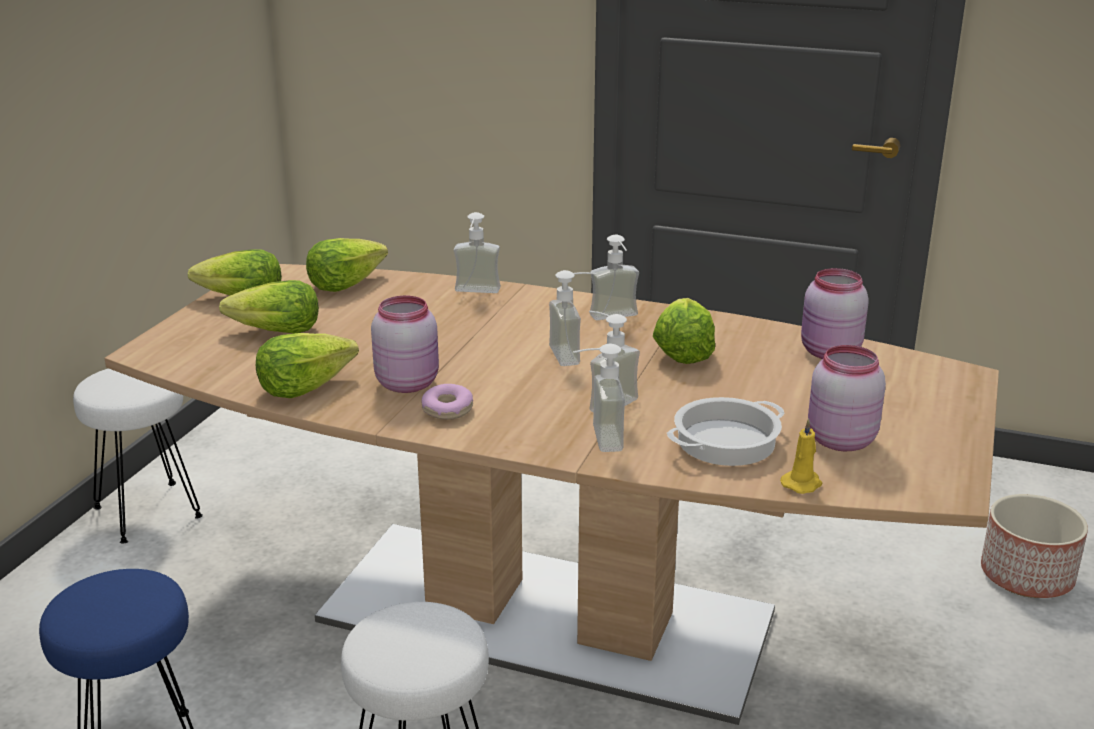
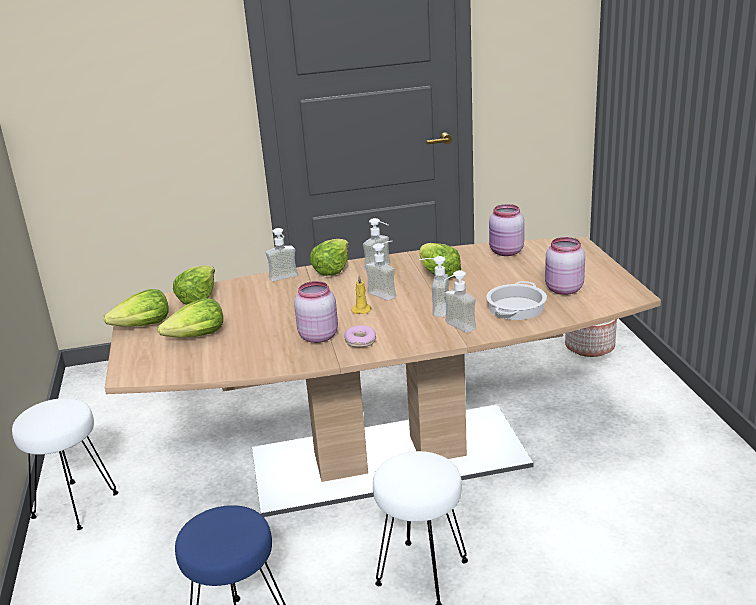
camera: 30 degrees left, 0 degrees up
(304, 386) = (262, 358): lettuce -> lettuce (332, 269)
(802, 483) = (573, 313): yellow candle -> yellow candle (362, 309)

